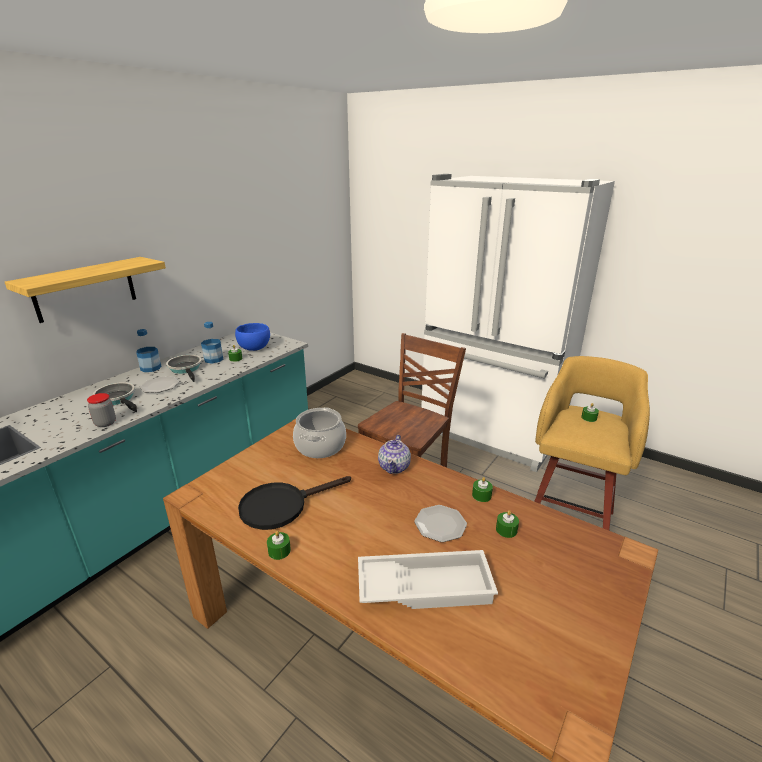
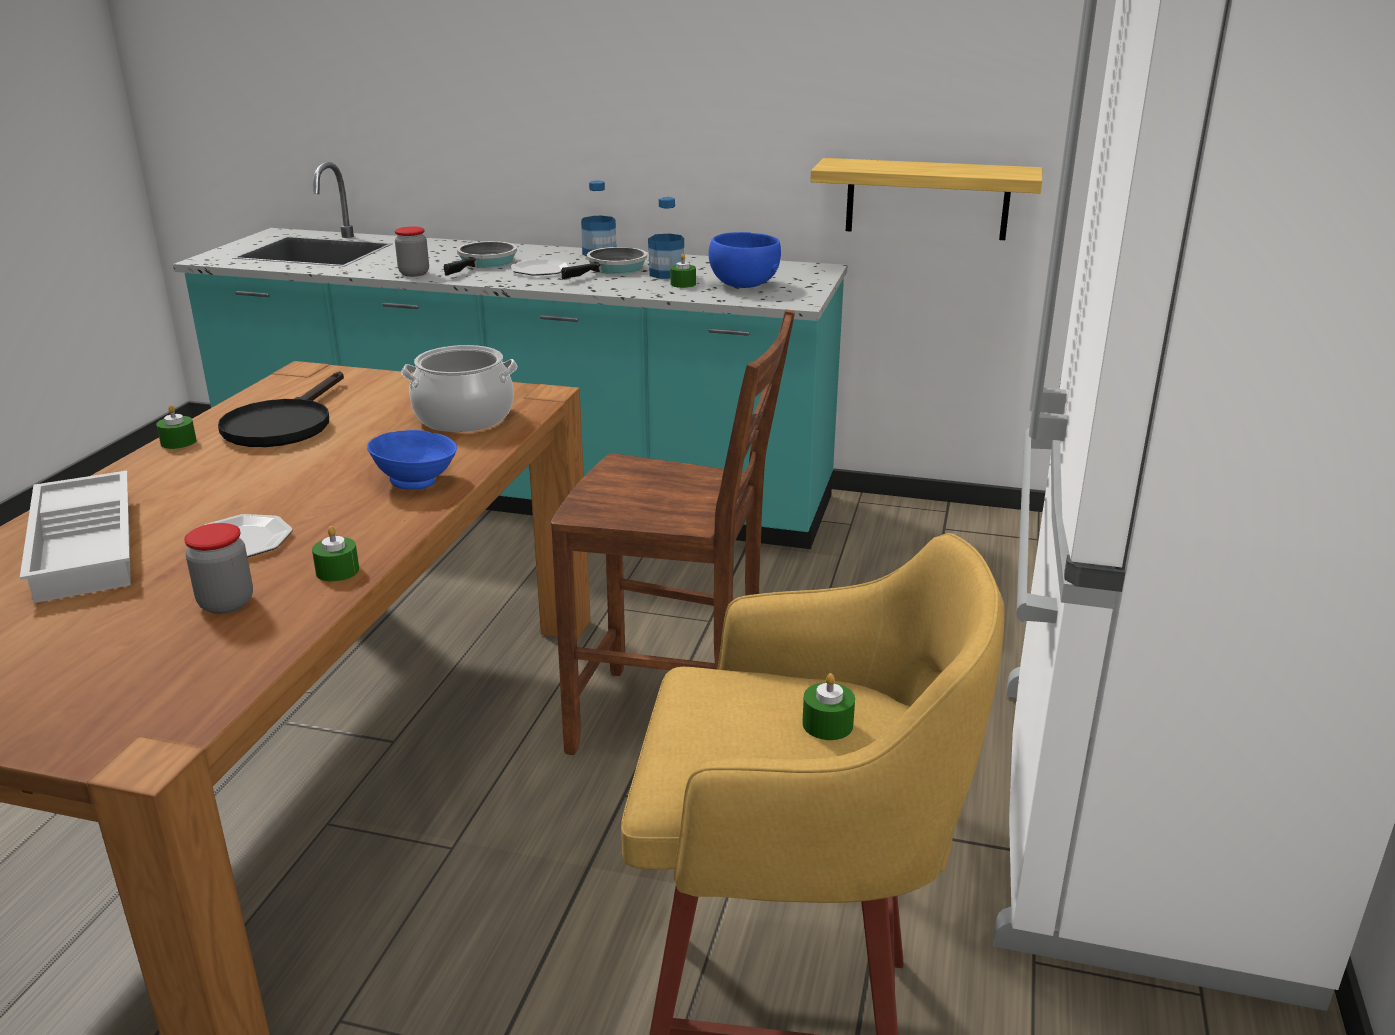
camera: 70 degrees right, 0 degrees up
(85, 289) = (551, 91): shelf -> shelf (927, 199)
(282, 505) = (284, 424): black frying pan -> black frying pan turned 120 degrees counterclockwise
(394, 467) = (417, 482): teapot -> blue bowl
(506, 530) = (226, 603): green candle -> jar

